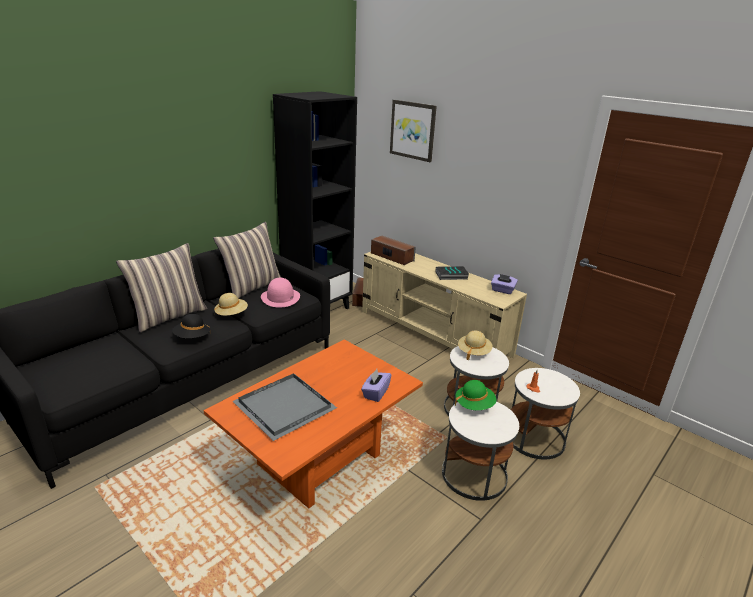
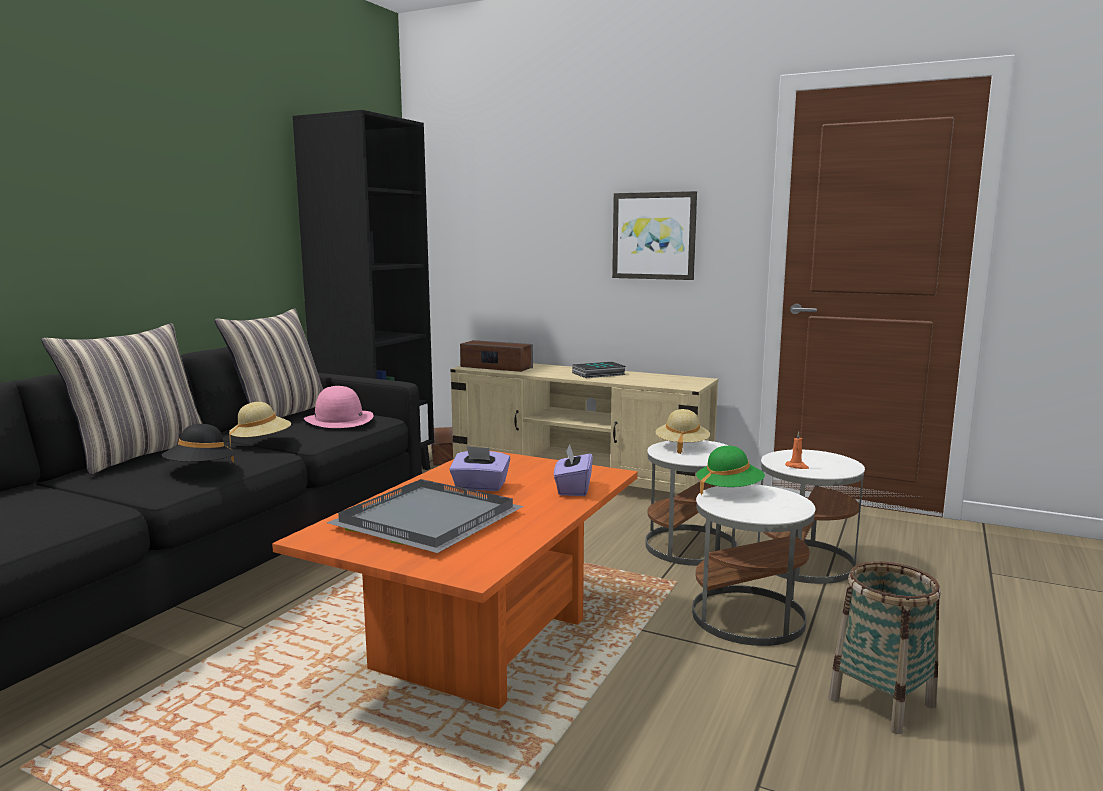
camera: 15 degrees left, 15 degrees down
(413, 130) = (505, 178): picture -> picture (654, 236)
(502, 290) = (682, 378): purple tissue box -> purple tissue box (480, 486)
(513, 558) = (881, 702): none -> basket

